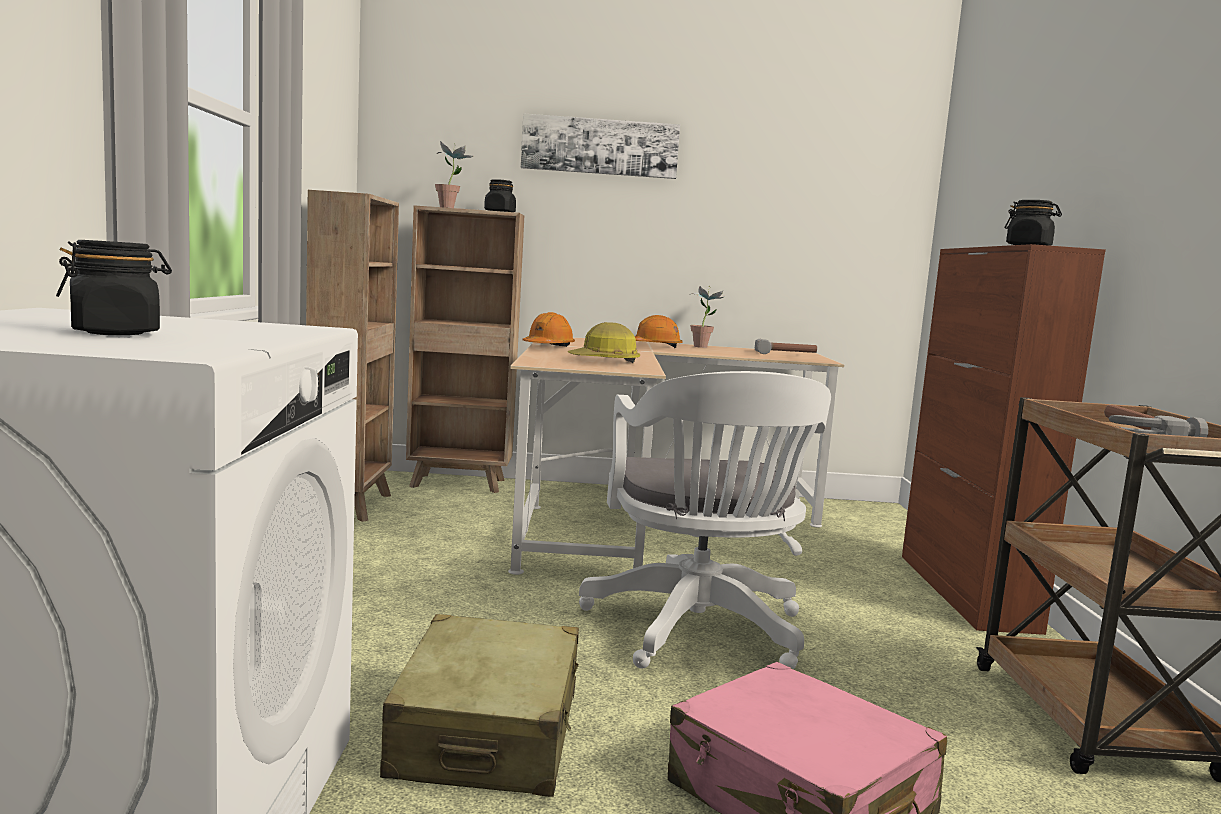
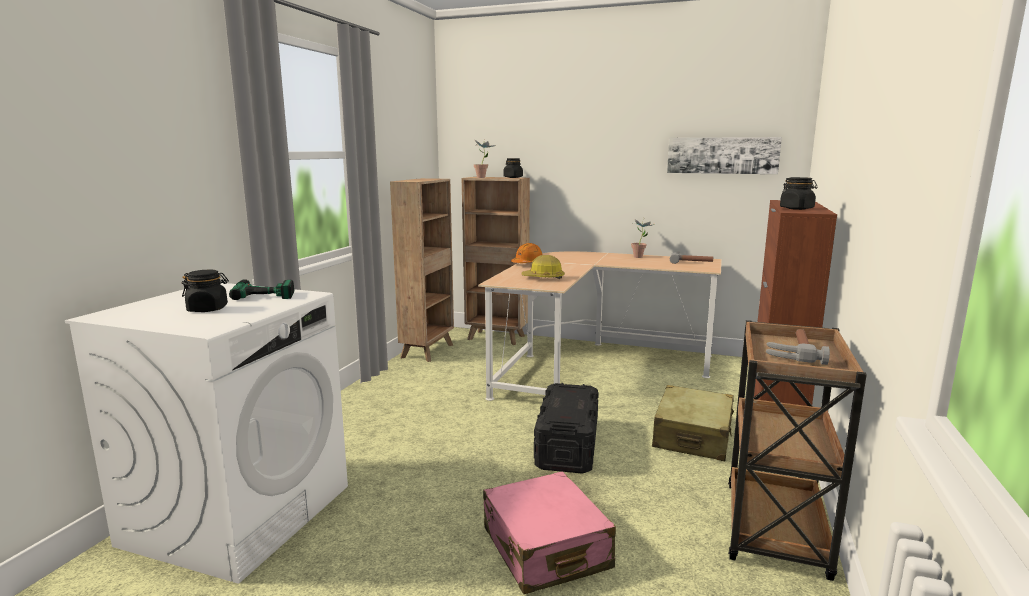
camera: 20 degrees right, 5 degrees up
(205, 322) = (265, 292): none -> power drill
(487, 734) = (413, 491): beige suitcase -> beige suitcase (693, 436)
(600, 147) = (574, 131): picture -> picture (722, 155)
(655, 346) = (604, 259): orange hard hat -> none
(699, 632) = (567, 445): white office chair -> black storage box

